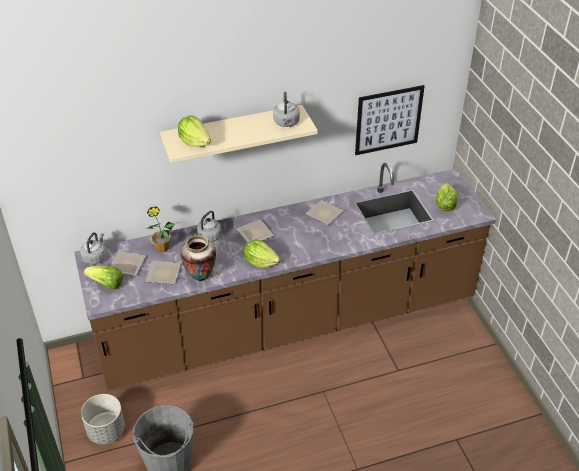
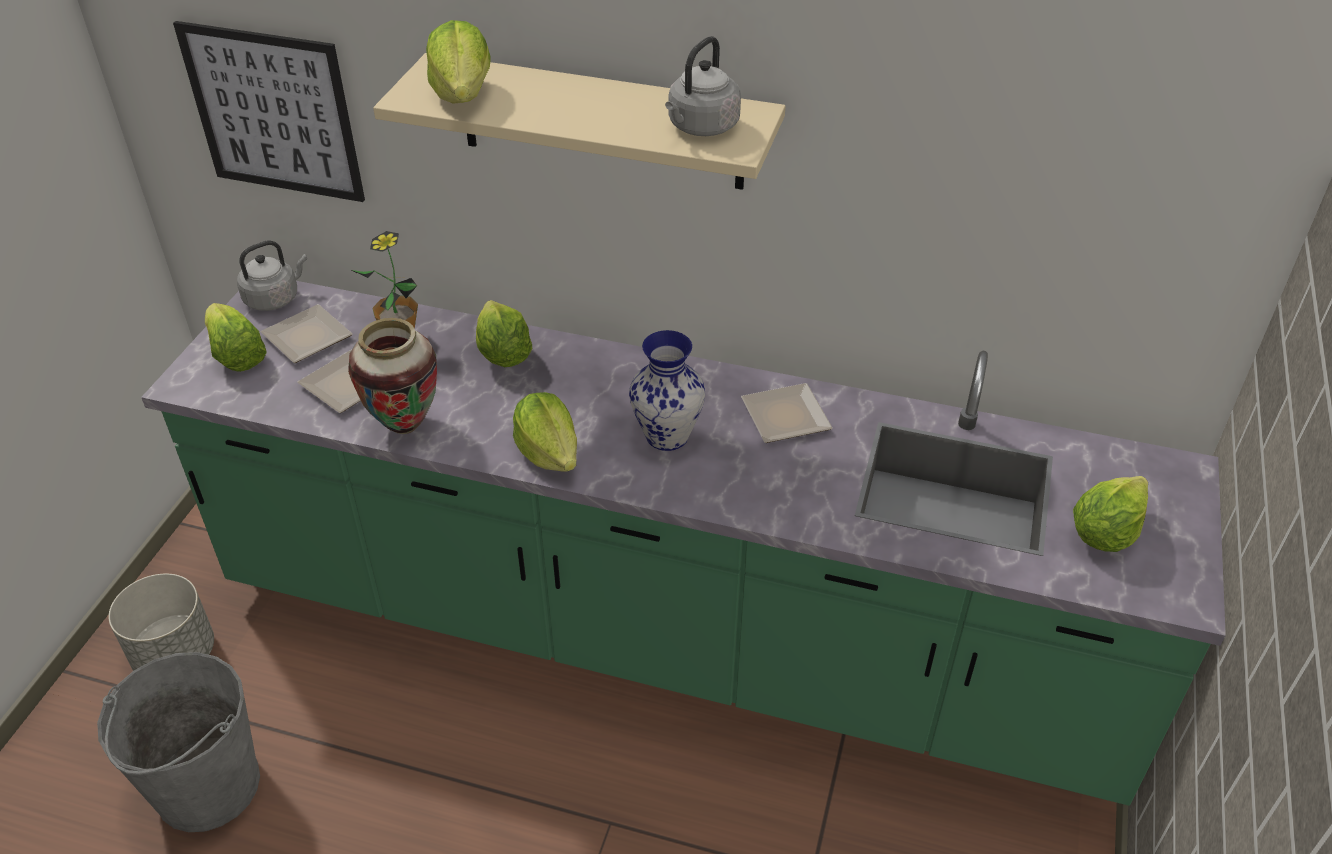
camera: 35 degrees right, 0 degrees up
(208, 237) = (503, 355): grey kettle -> lettuce
(255, 233) = (601, 389): plate -> none
(289, 325) = (666, 639): brown counter -> green counter
(293, 238) = (667, 437): none -> vase
(388, 120) = (1033, 240): picture -> picture (273, 113)

